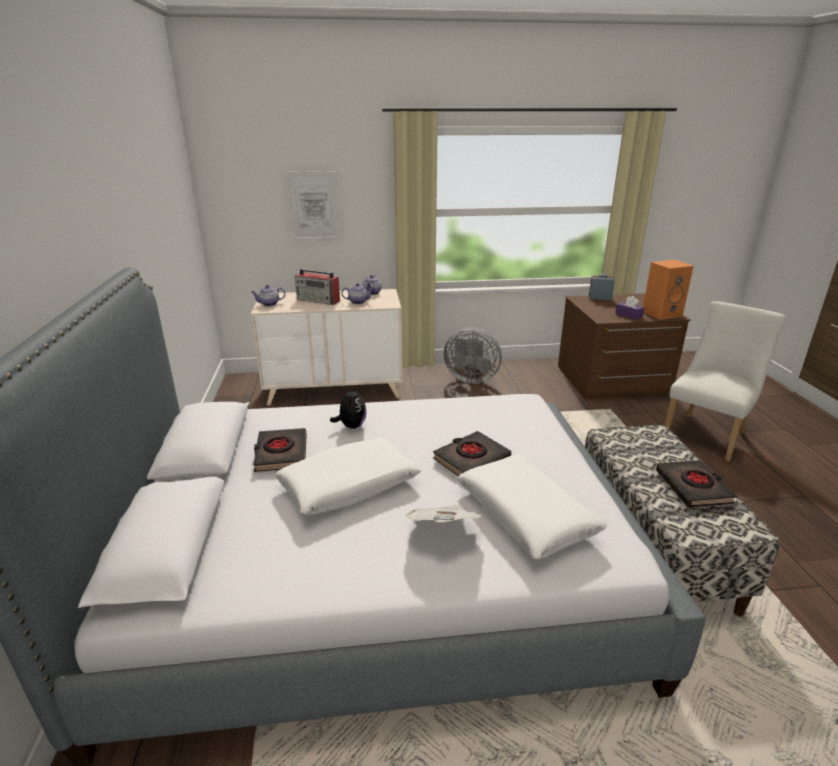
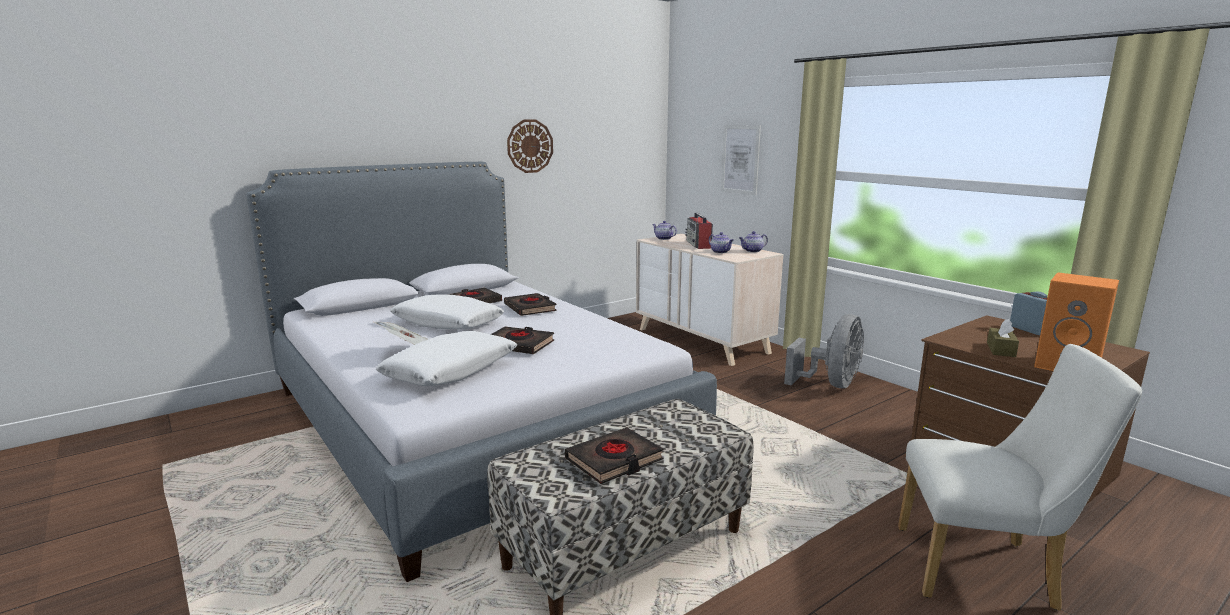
camera: 60 degrees right, 10 degrees down
(135, 230) = (530, 146): none -> wall clock
(351, 426) = (530, 308): plush toy -> black book
(470, 378) = (831, 384): grey fan -> grey fan turned 135 degrees counterclockwise
(628, 315) = (1001, 349): purple tissue box -> brown tissue box

